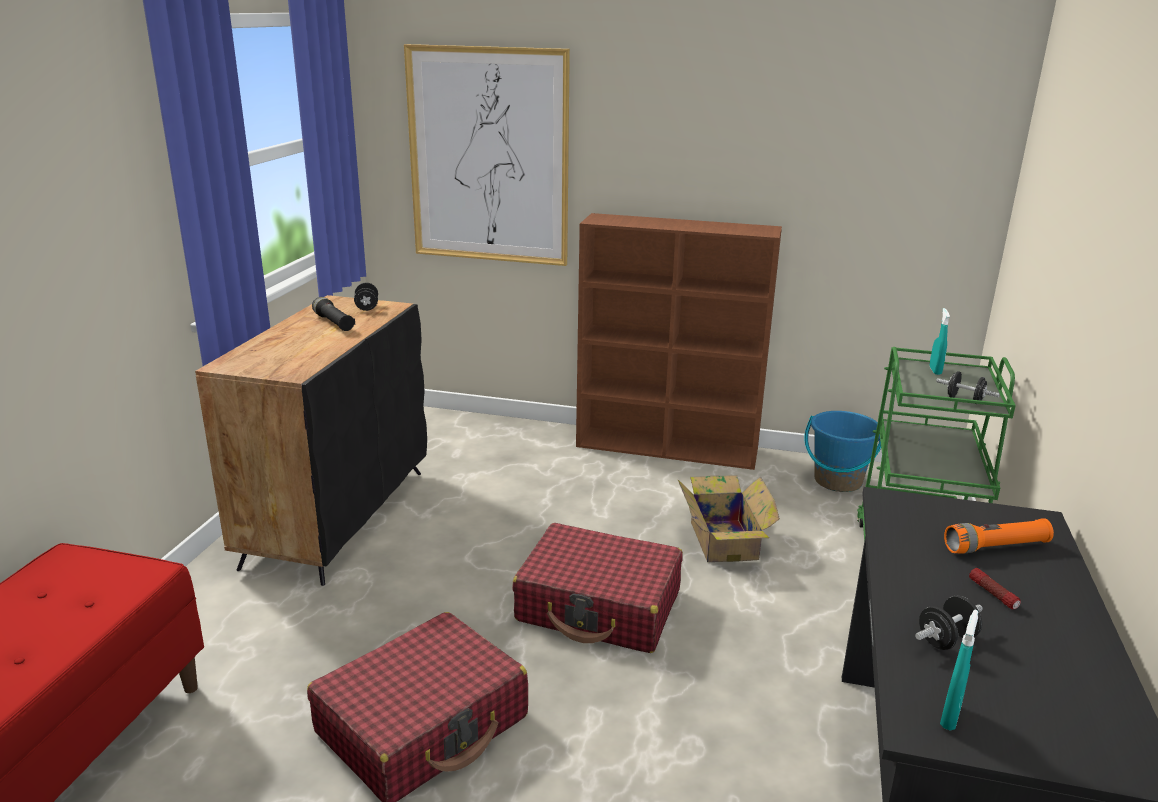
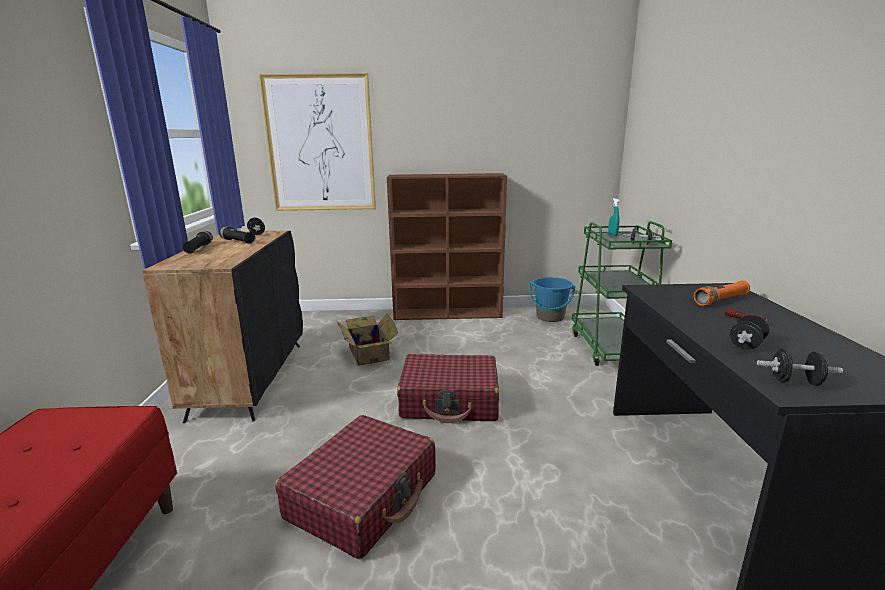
camera: 15 degrees left, 5 degrees down
(278, 333) = (199, 248): none -> black flashlight
(723, 538) = (504, 353): cardboard box -> cardboard box (368, 352)
(950, 717) = (795, 382): turquoise spray bottle -> black dumbbell

